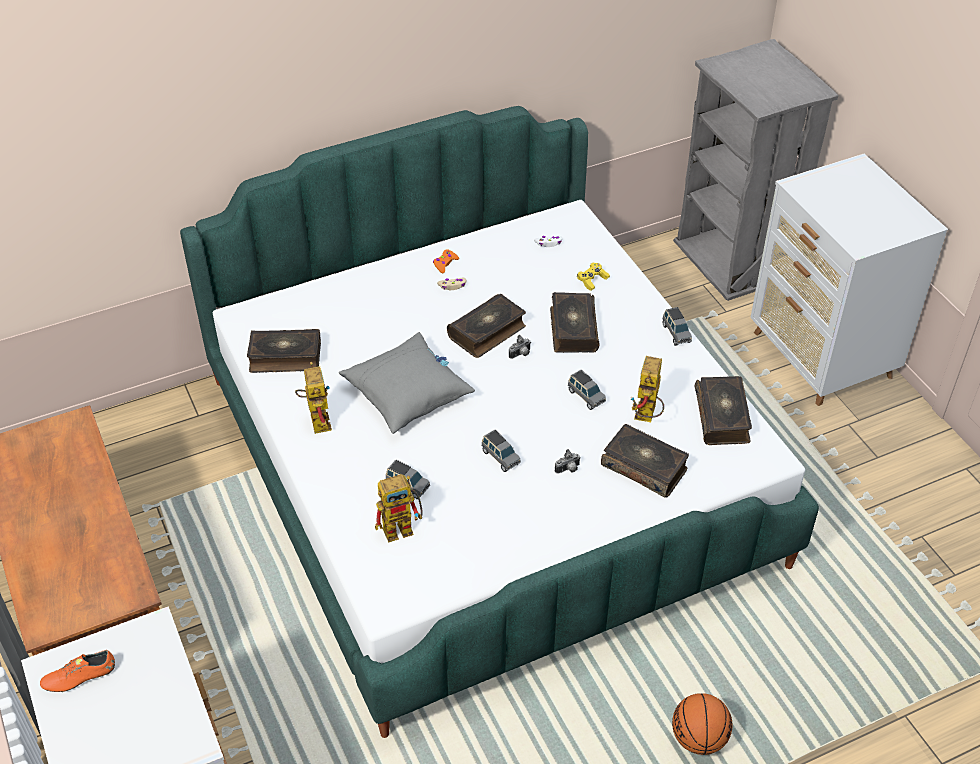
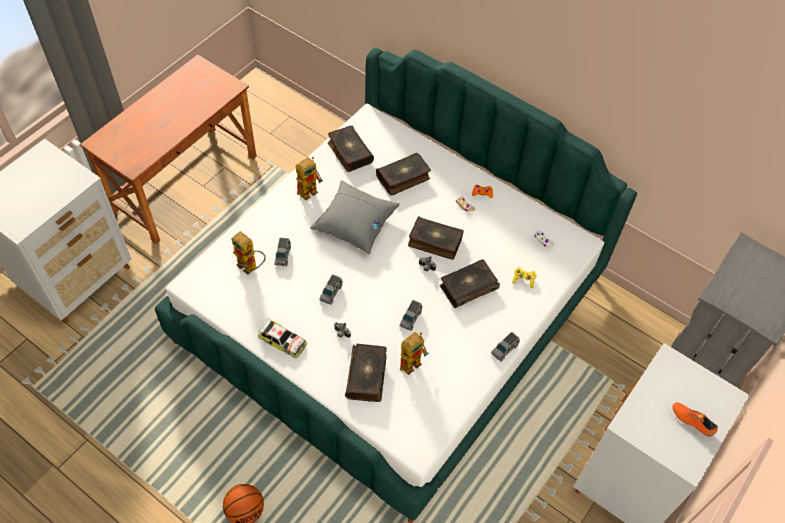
camera: 60 degrees right, 10 degrees up
(79, 677) = (42, 165): orange shoe -> orange shoe (692, 421)
(544, 533) = (283, 341): none -> toy car
(646, 417) = (412, 361): toy robot -> toy robot turned 150 degrees clockwise
(722, 417) = (440, 407): book -> book (403, 178)

